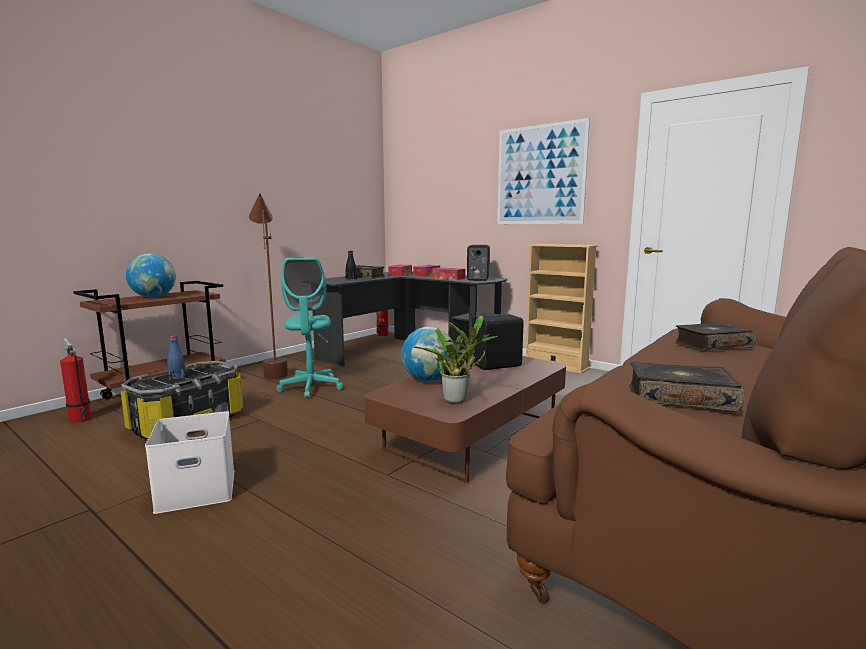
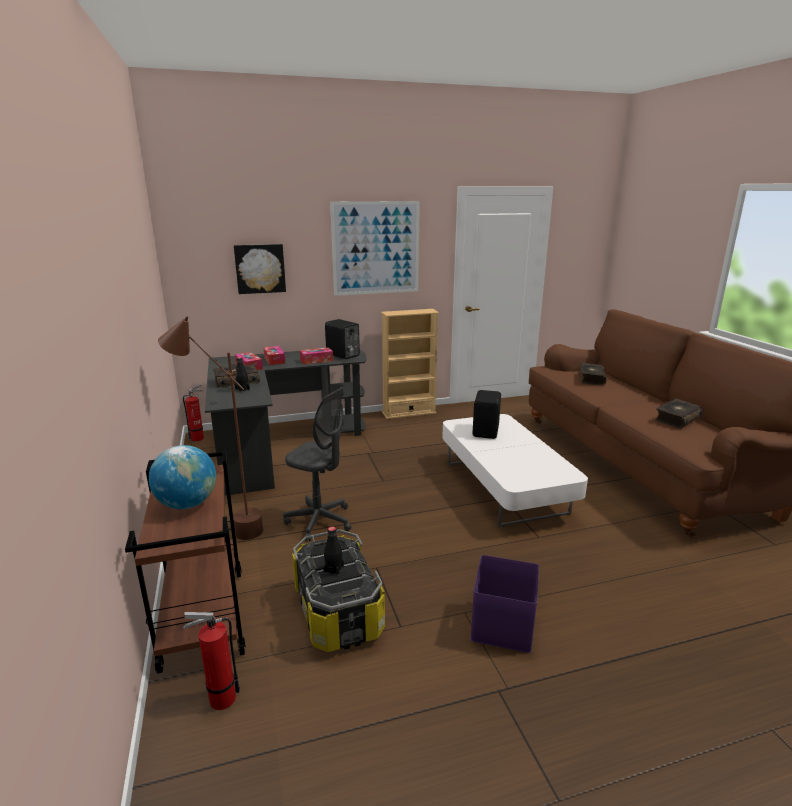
camera: 55 degrees left, 10 degrees up
(177, 377) = (333, 570): blue bottle -> black bottle
(198, 489) = (501, 624): white storage box -> purple storage box
(311, 388) = (319, 521): turquoise office chair -> grey office chair
(428, 380) = (497, 461): globe -> none
(442, 197) = (260, 268): none -> picture
(458, 400) = (548, 465): potted plant -> none
(473, 435) = (504, 487): brown coffee table -> white coffee table

